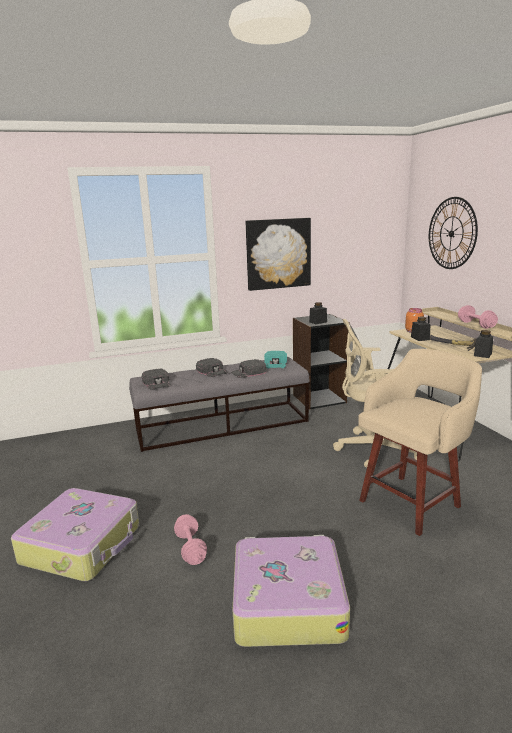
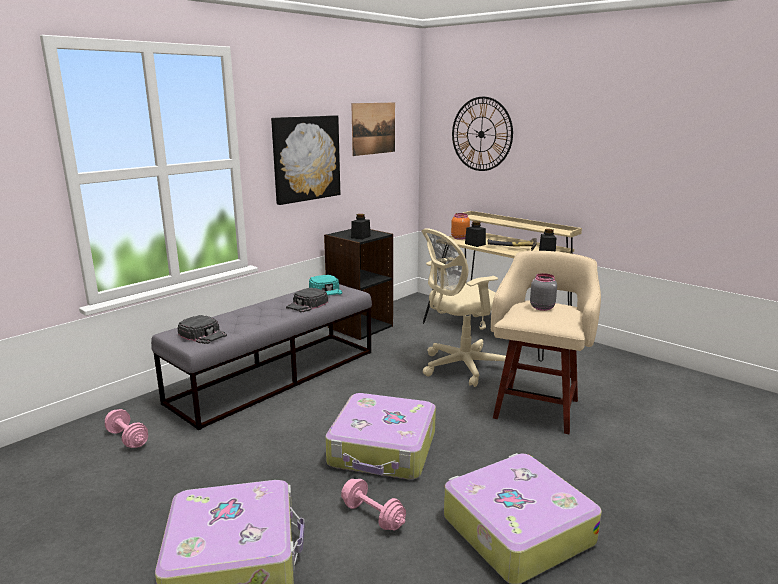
camera: 30 degrees left, 0 degrees up
(212, 371) = (259, 310): black cap -> none
(245, 500) = (383, 449): none -> suitcase
(351, 228) = (373, 128): none -> picture
(416, 405) = (541, 307): none -> grey jar
(476, 325) = (525, 225): pink dumbbell -> pink dumbbell (127, 438)

